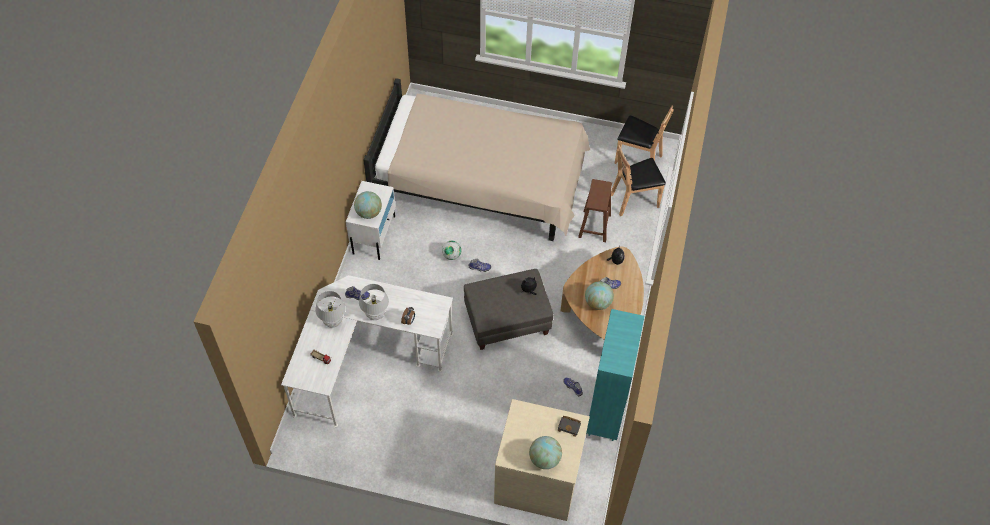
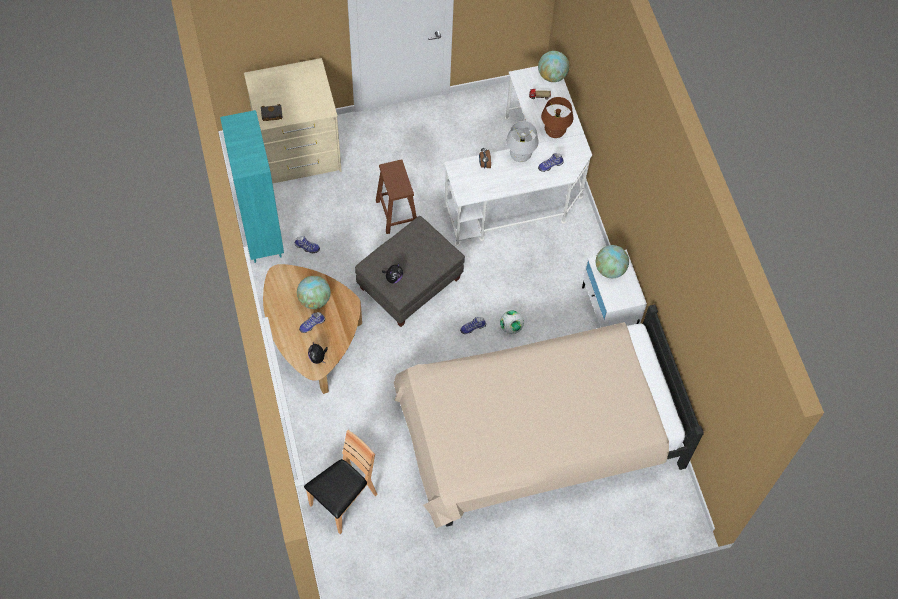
camera: 150 degrees right, 5 degrees up
(333, 321) = (554, 132): white table lamp -> brown table lamp
(544, 459) = (280, 79): globe -> globe (552, 76)
(594, 226) = (374, 440): brown stool -> brown stool (396, 212)
(638, 158) = (367, 567): brown chair -> none

